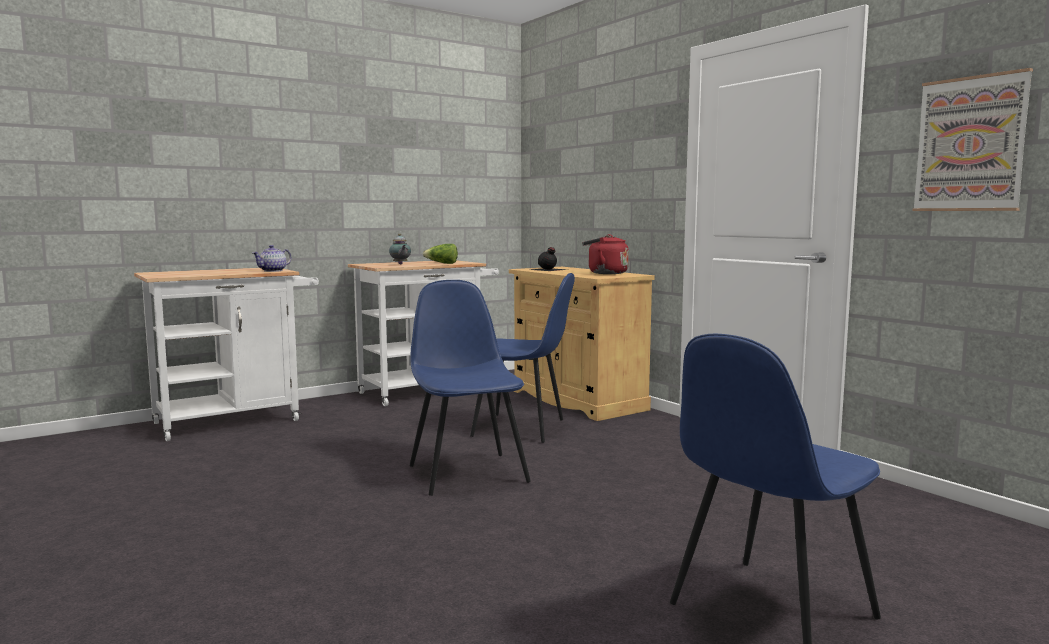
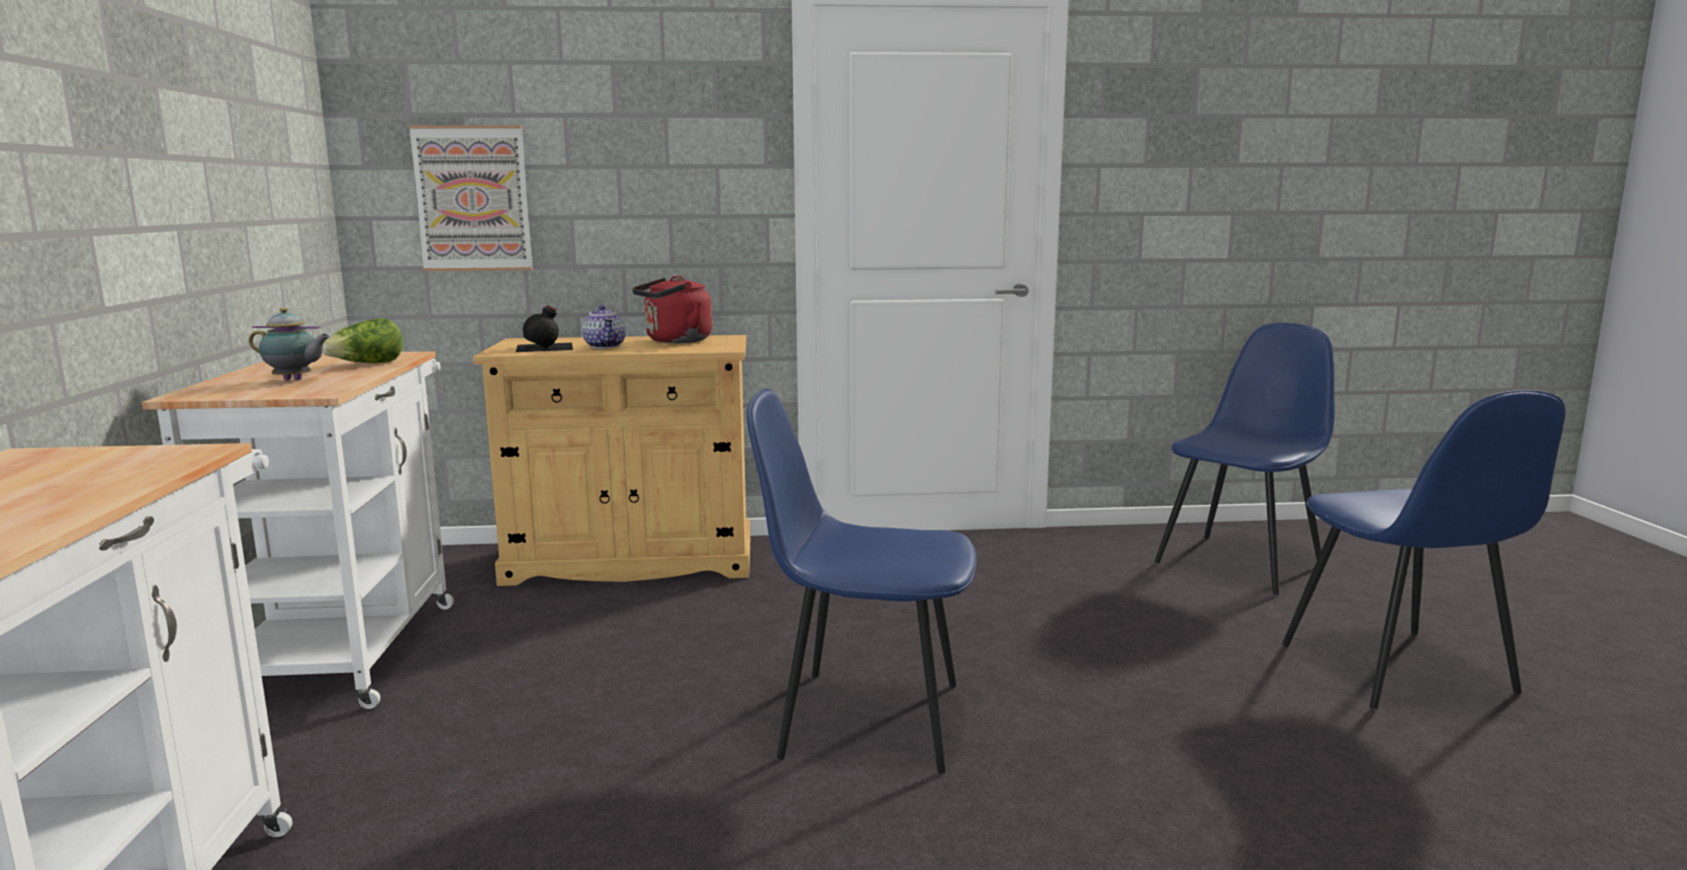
camera: 60 degrees left, 5 degrees up
(273, 271) = (162, 457): teapot -> teapot (606, 346)
(521, 428) = (707, 630): blue chair -> blue chair (1240, 563)
(970, 144) = (1183, 163): picture -> picture (473, 199)

